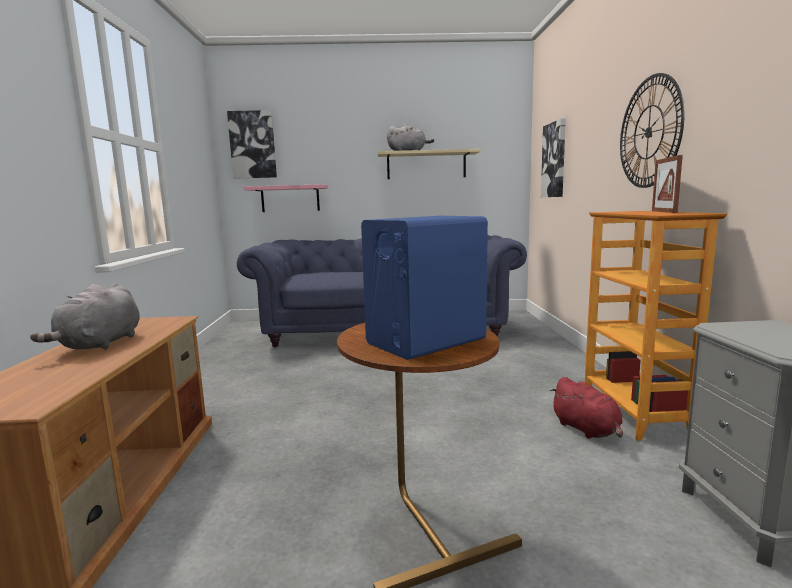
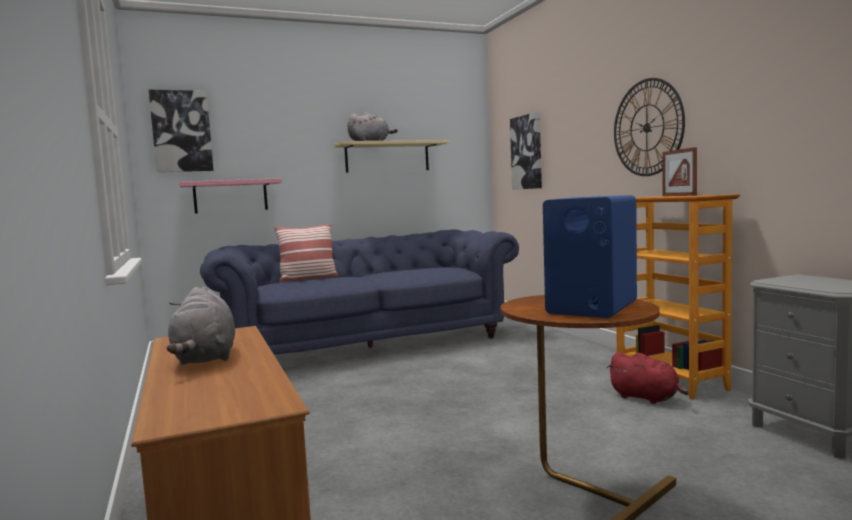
camera: 20 degrees left, 5 degrees down
(336, 271) = (308, 278): none -> pillow

